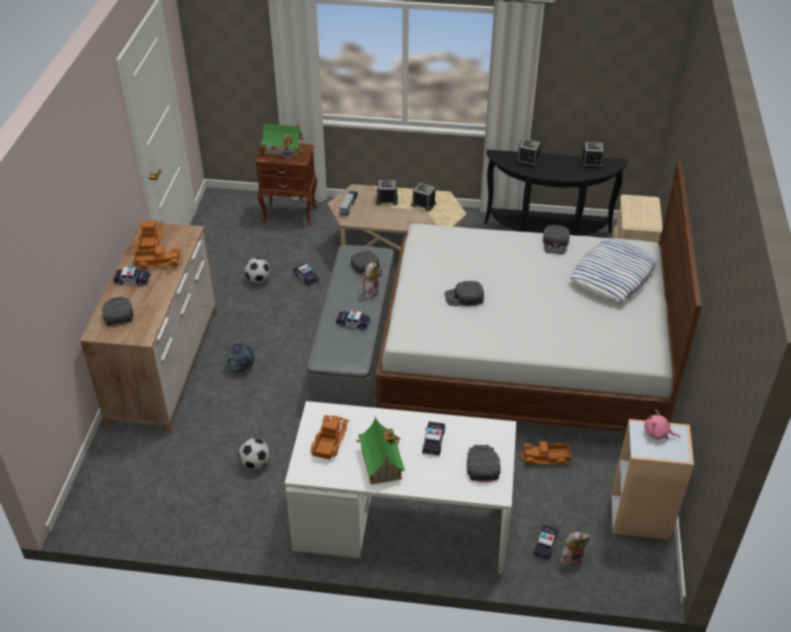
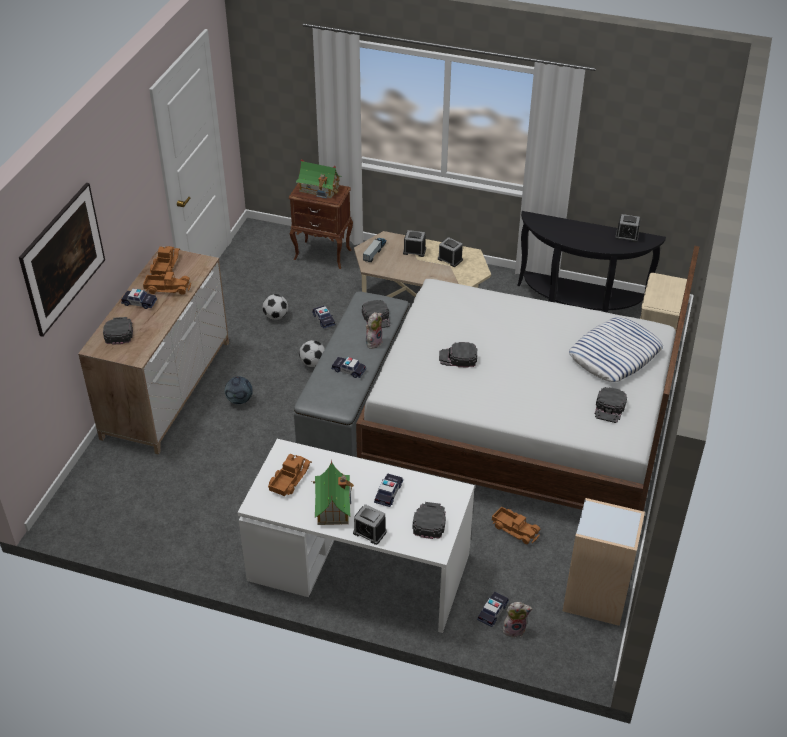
camera: 10 degrees right, 0 degrees up
(62, 261) = (67, 277): none -> picture
(255, 463) = (231, 494): football -> football (313, 363)
(528, 160) = (561, 226): alarm clock -> alarm clock (369, 532)
(545, 458) = (515, 529): toy truck -> toy truck turned 150 degrees counterclockwise
(555, 243) = (566, 314): black cap -> black cap (610, 408)
(658, 433) = (609, 516): pink plush toy -> none

